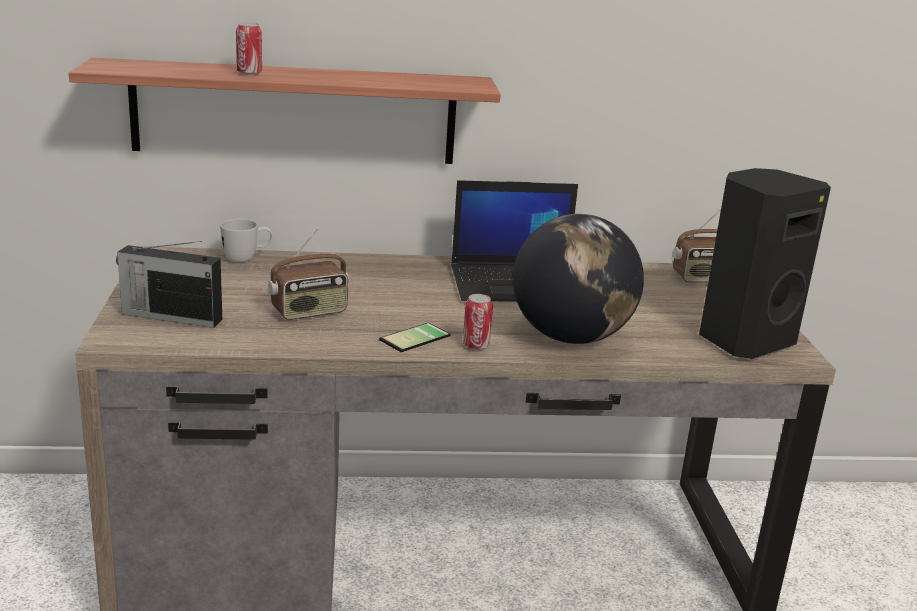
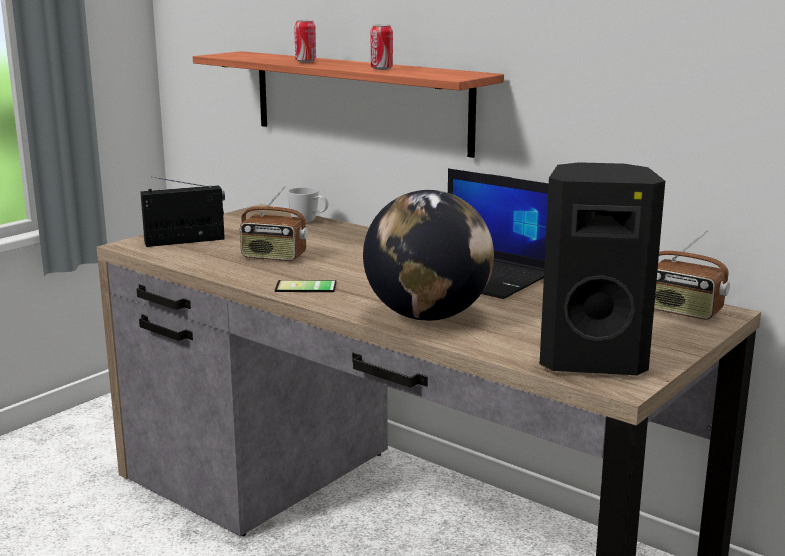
camera: 45 degrees right, 5 degrees down
(170, 316) = (186, 241): radio -> radio turned 105 degrees clockwise
(476, 346) = (337, 302): can -> can (381, 69)

